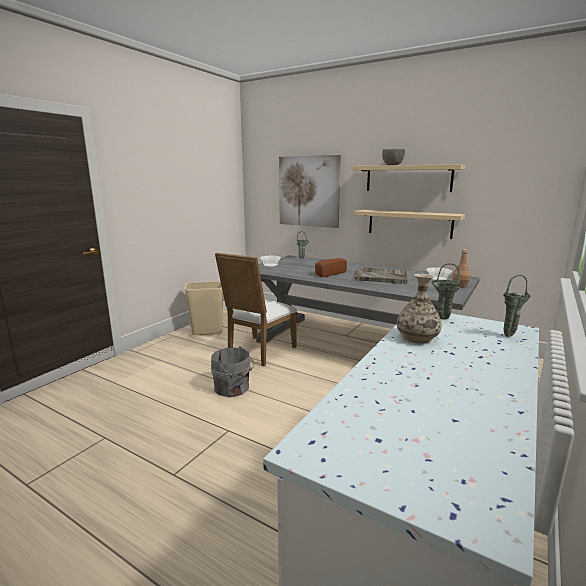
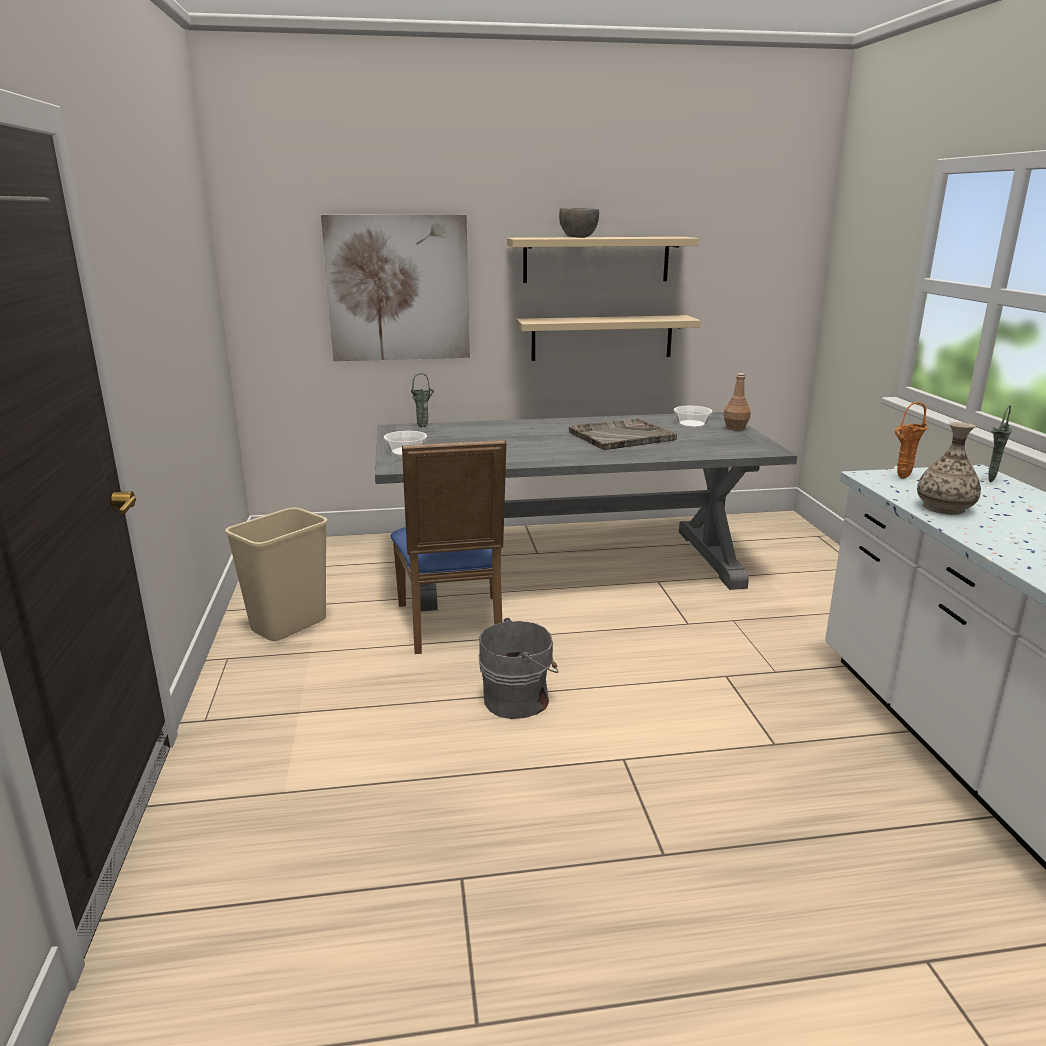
camera: 40 degrees left, 5 degrees up
(258, 352) = (454, 627): white chair -> blue chair
(328, 274) = (541, 447): bread -> none
(441, 318) = (901, 478): green vase -> orange vase

